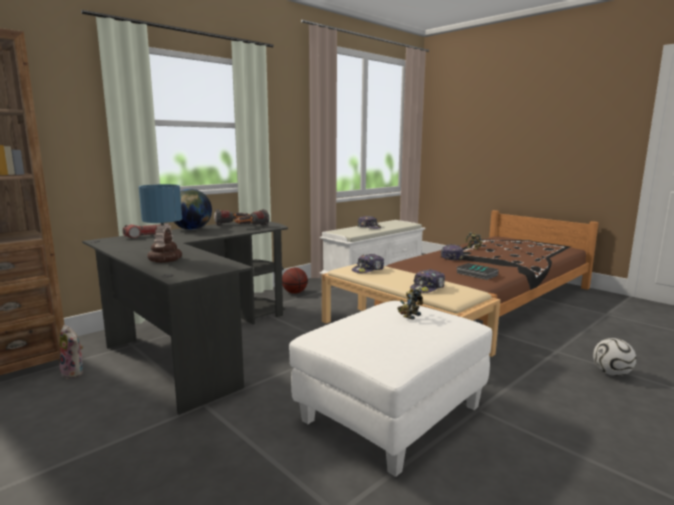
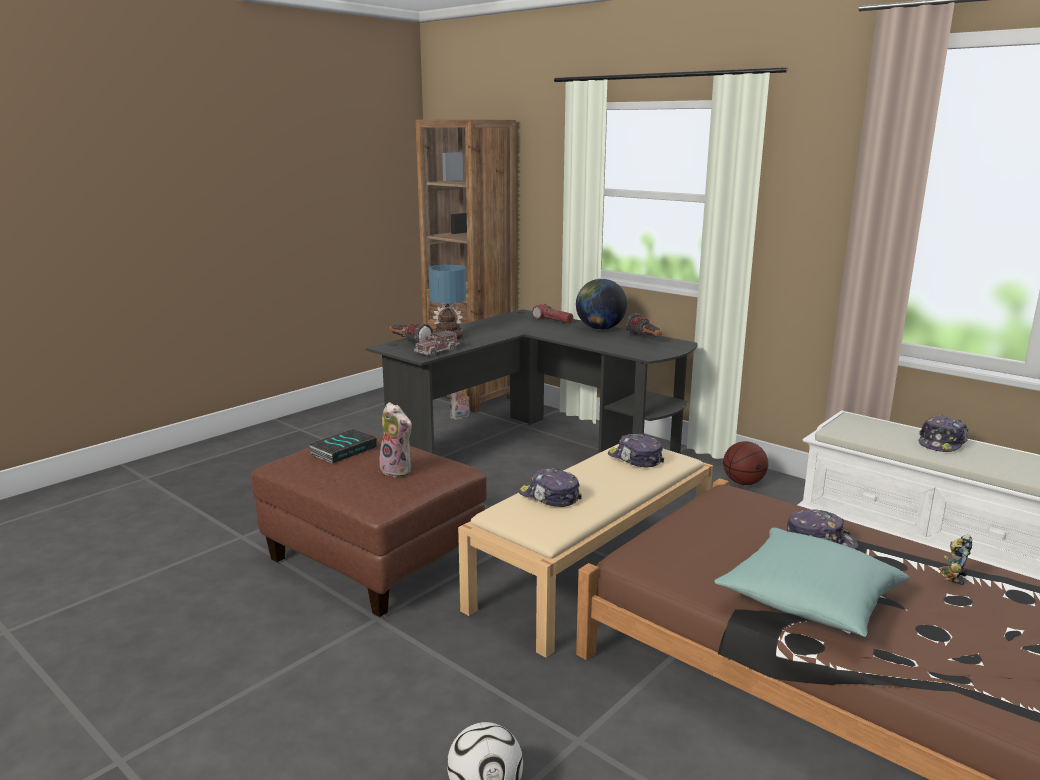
camera: 85 degrees right, 5 degrees up
(217, 262) = (437, 351): none -> toy truck
(251, 227) = (633, 347): flashlight -> flashlight (409, 343)
(392, 415) = (372, 560): white ottoman -> brown ottoman
(410, 315) = (398, 470): toy robot -> plush toy
(476, 274) = (689, 556): book -> book (343, 450)
(505, 263) = (809, 601): none -> turquoise pillow

